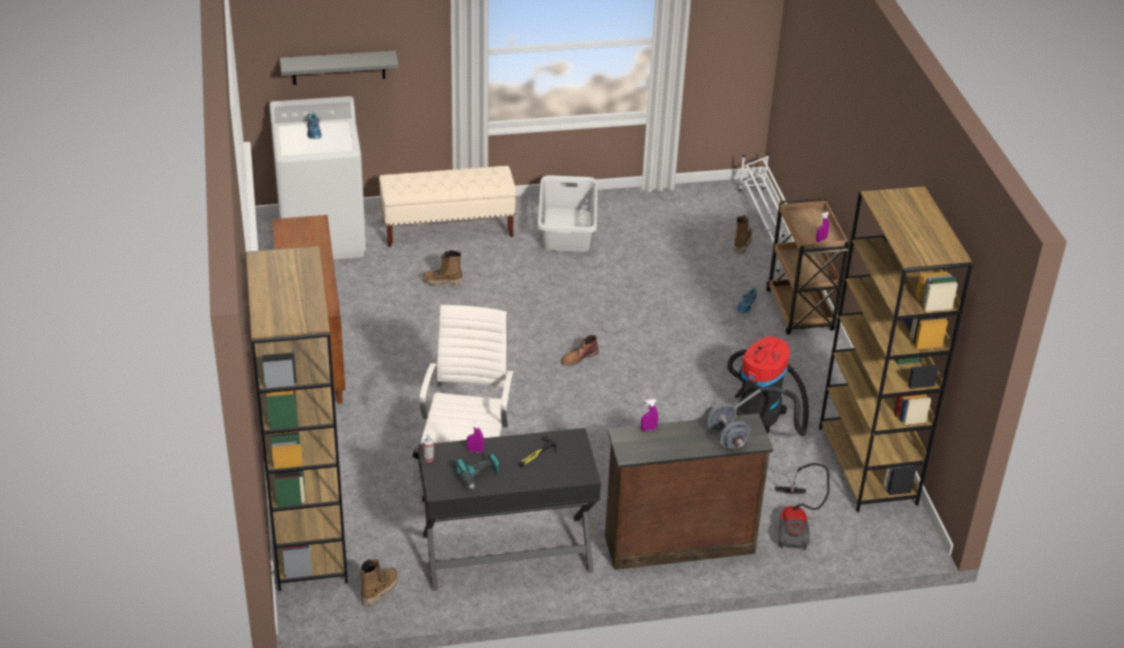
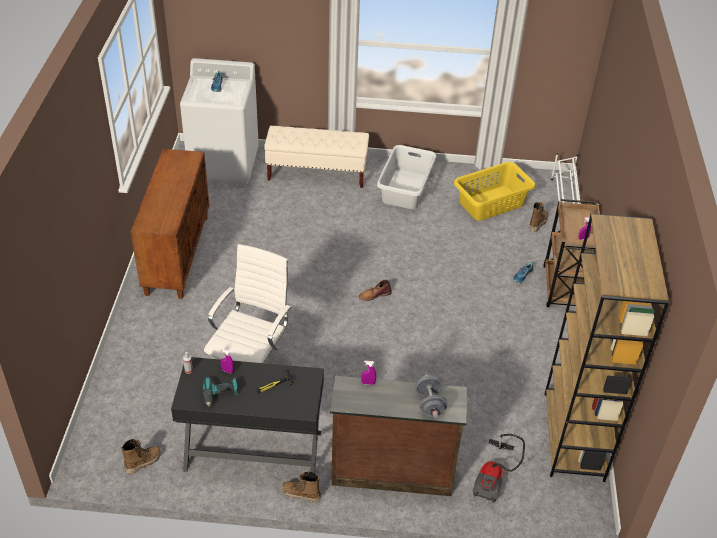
camera: 15 degrees right, 5 degrees up
(308, 538) = (110, 405): brown bookcase -> none
(338, 67) = (244, 39): grey shelf -> none
(442, 282) = (296, 215): boot -> boot (301, 494)
(678, 230) = (491, 203): none -> yellow laundry basket
(760, 410) = (501, 368): vacuum cleaner -> none

